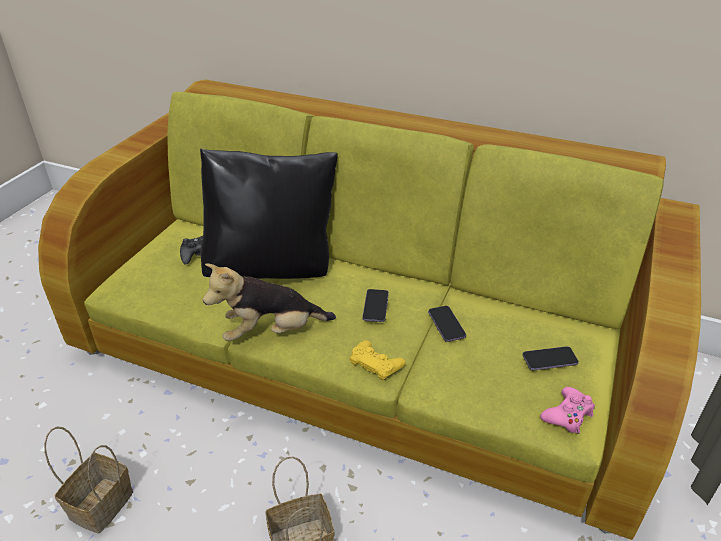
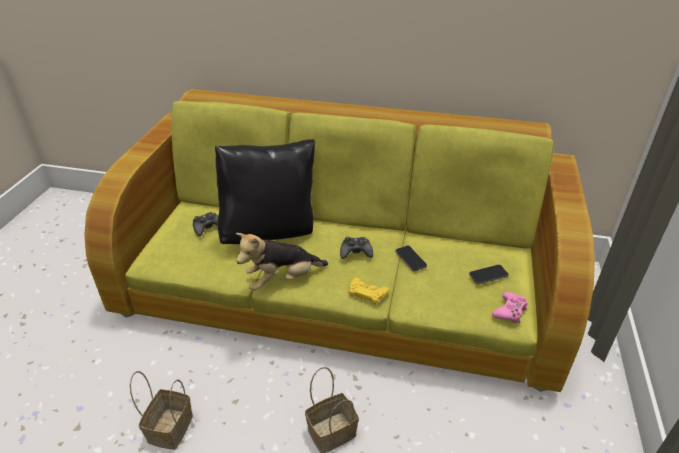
camera: 10 degrees left, 0 degrees up
(375, 306) = (356, 252): phone -> black game controller

